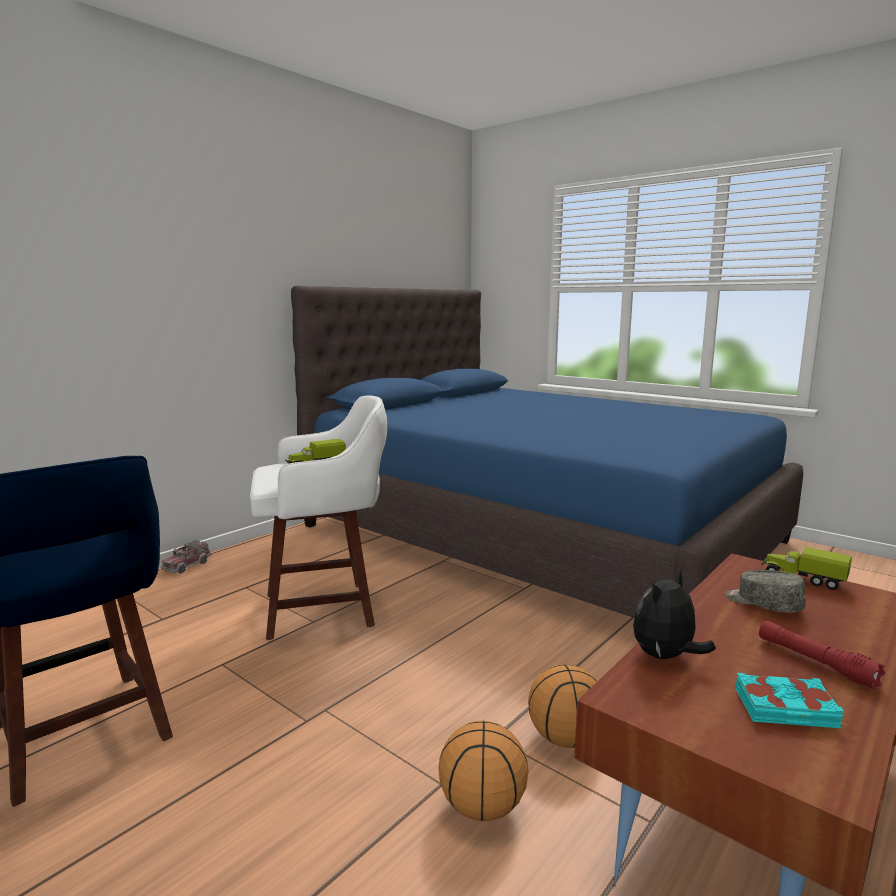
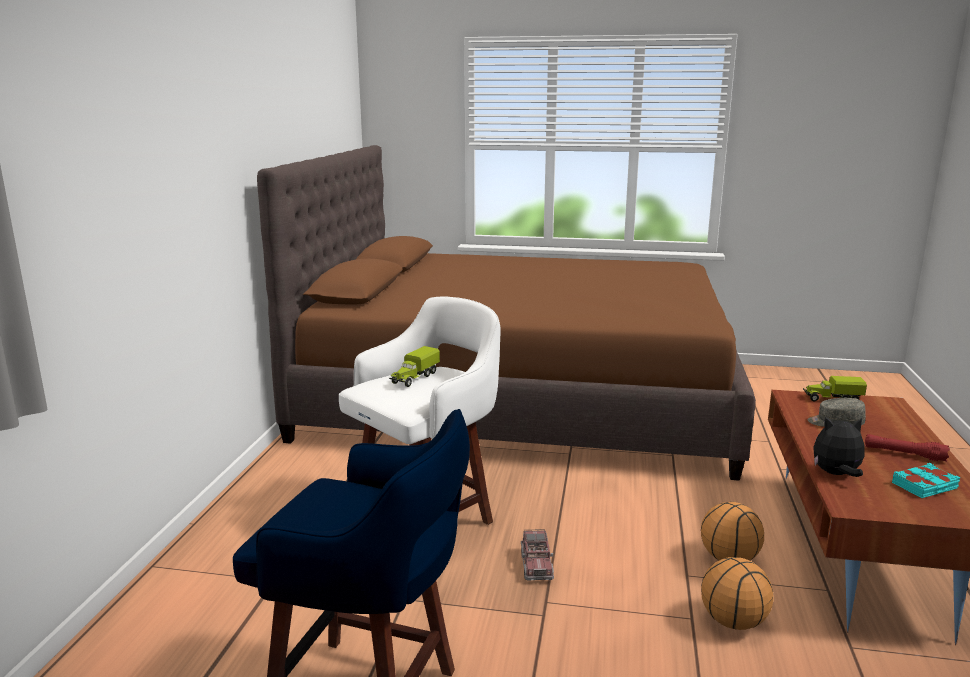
camera: 30 degrees left, 5 degrees up
(187, 565) = (211, 519): toy truck -> toy truck (536, 565)
(538, 533) = (520, 399): blue bed -> brown bed
(665, 657) = (836, 474): plush toy -> plush toy turned 75 degrees clockwise

